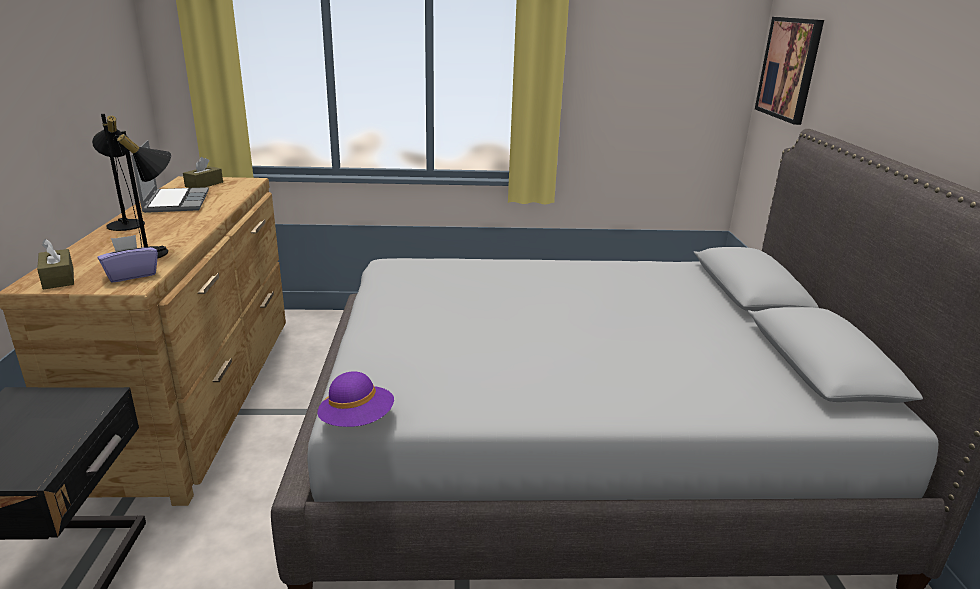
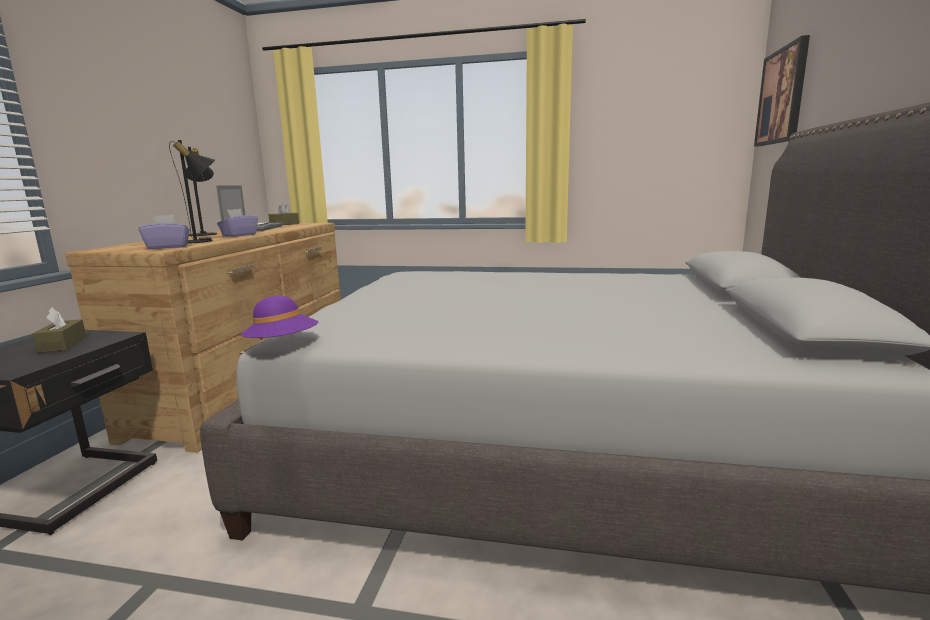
camera: 15 degrees right, 10 degrees down
(58, 278) = (116, 248): brown tissue box -> brown tissue box (63, 344)
(184, 229) = (239, 235): none -> purple tissue box

